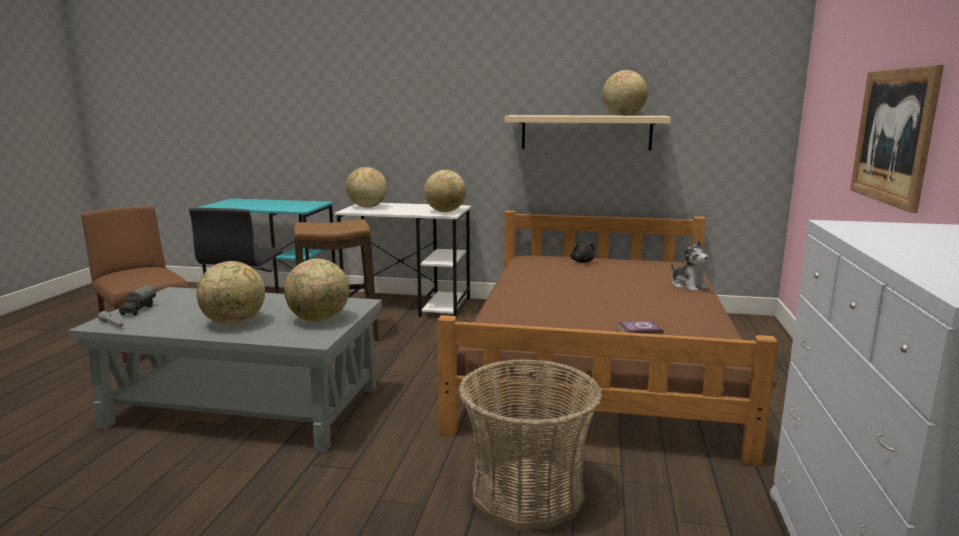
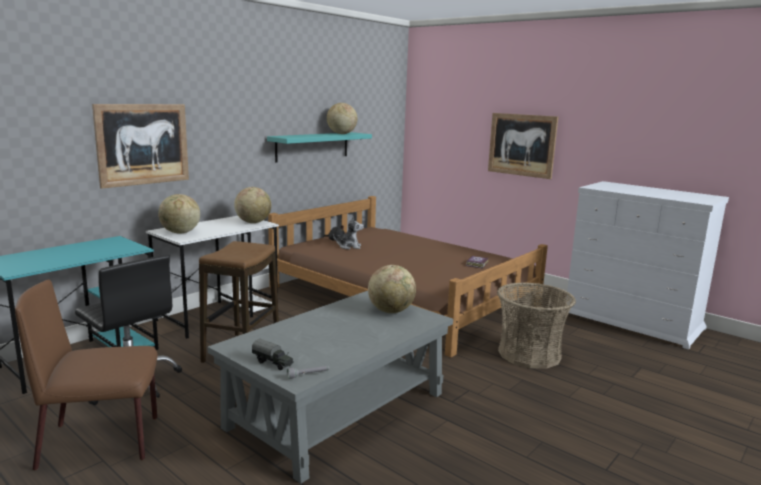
camera: 60 degrees left, 0 degrees up
(234, 323) = (364, 334): globe -> none
(361, 116) = (143, 144): none -> picture
(586, 132) = (312, 146): beige shelf -> turquoise shelf
(688, 286) = (417, 238): plush toy -> plush toy (349, 246)

